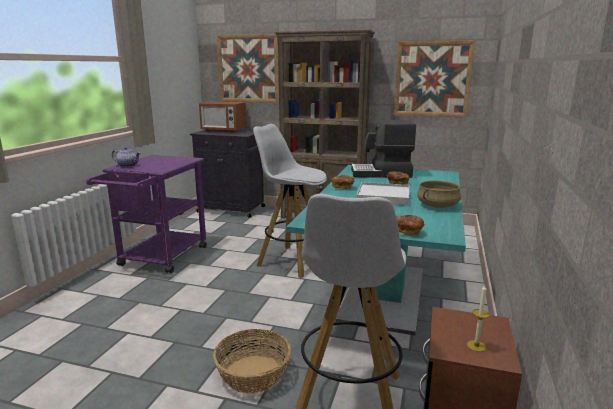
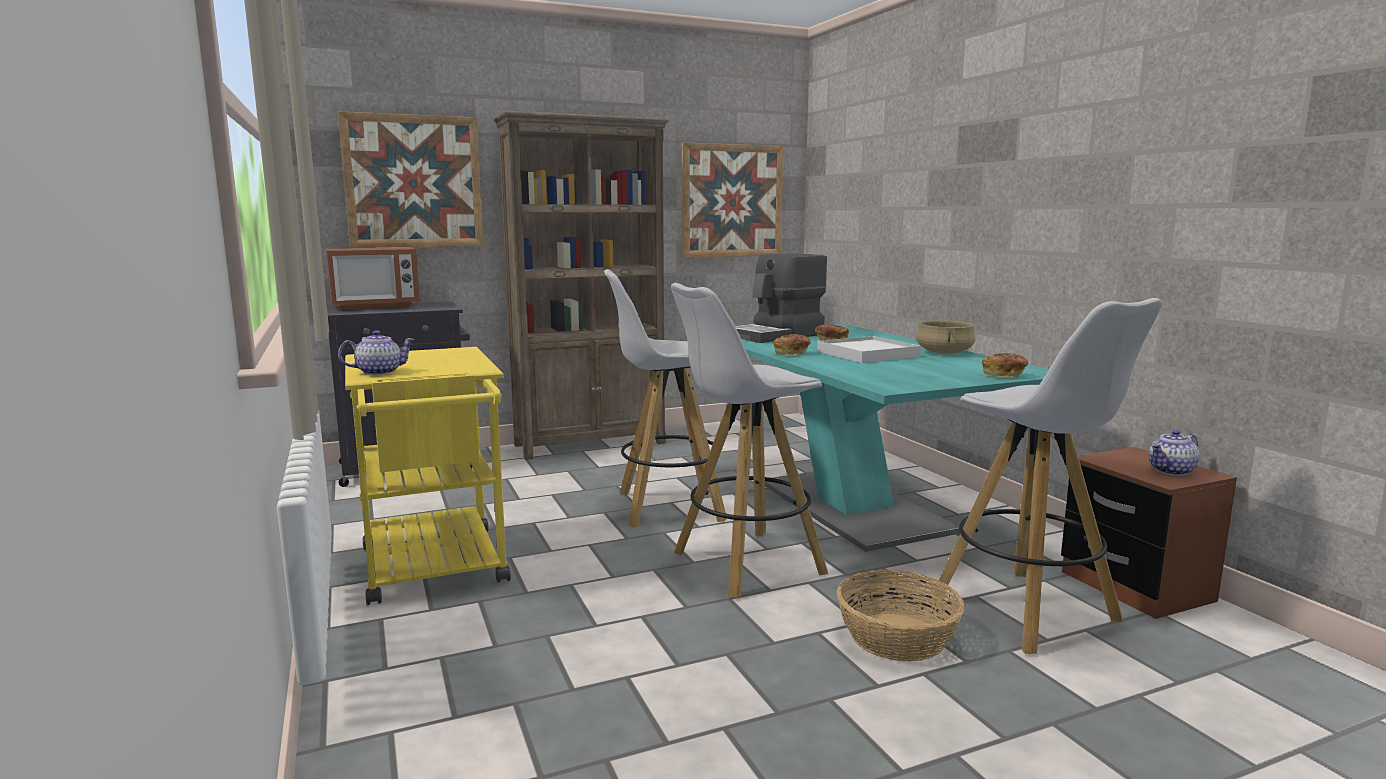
camera: 40 degrees left, 5 degrees down
(159, 259) = (436, 570): purple cart -> yellow cart
(266, 303) = (745, 564): none -> white stool
(476, 346) = (1172, 471): candle -> teapot

